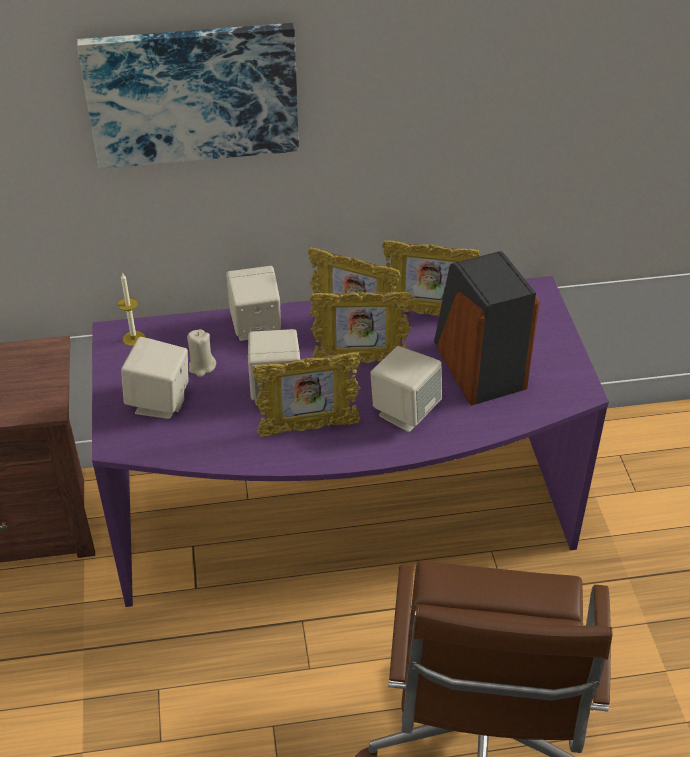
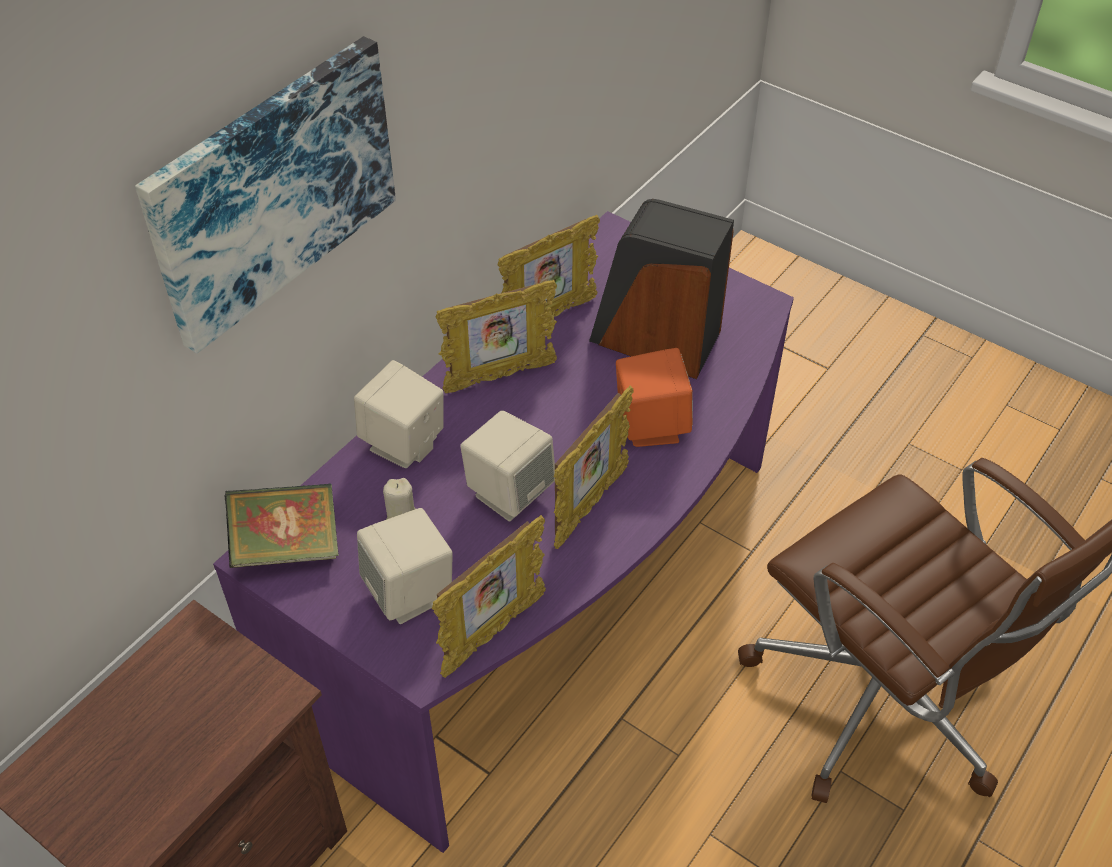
camera: 45 degrees left, 5 degrees up
(133, 338) = (287, 547): candle -> book
(360, 362) = (550, 407): picture frame -> picture frame (492, 633)
(405, 411) = (650, 425): beige speaker -> orange speaker

